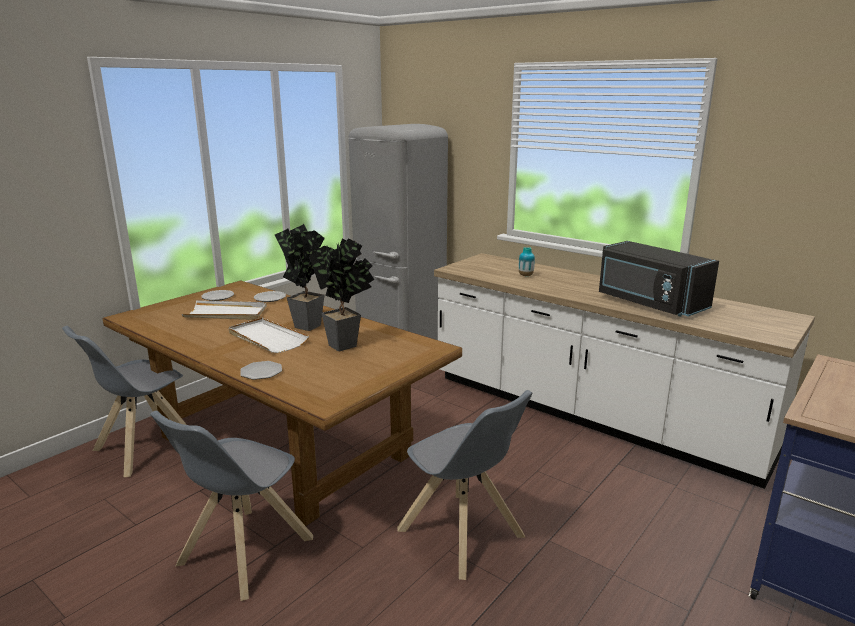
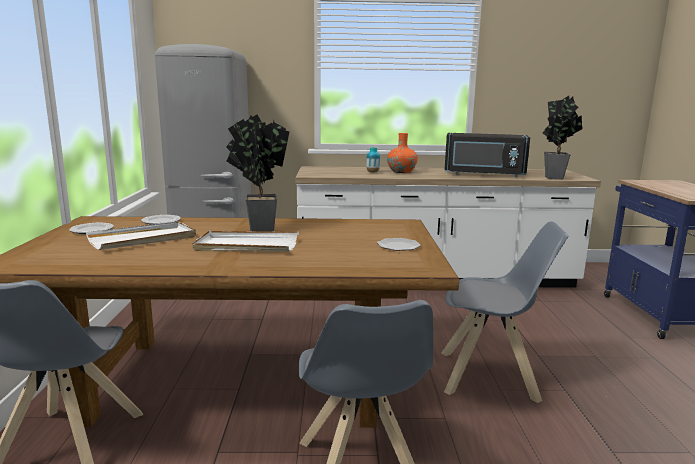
camera: 40 degrees left, 5 degrees down
(261, 372) = (314, 266): plate -> plate (398, 246)
(347, 345) = (336, 235): potted plant -> potted plant (555, 177)
(560, 280) = (401, 172): none -> orange vase

